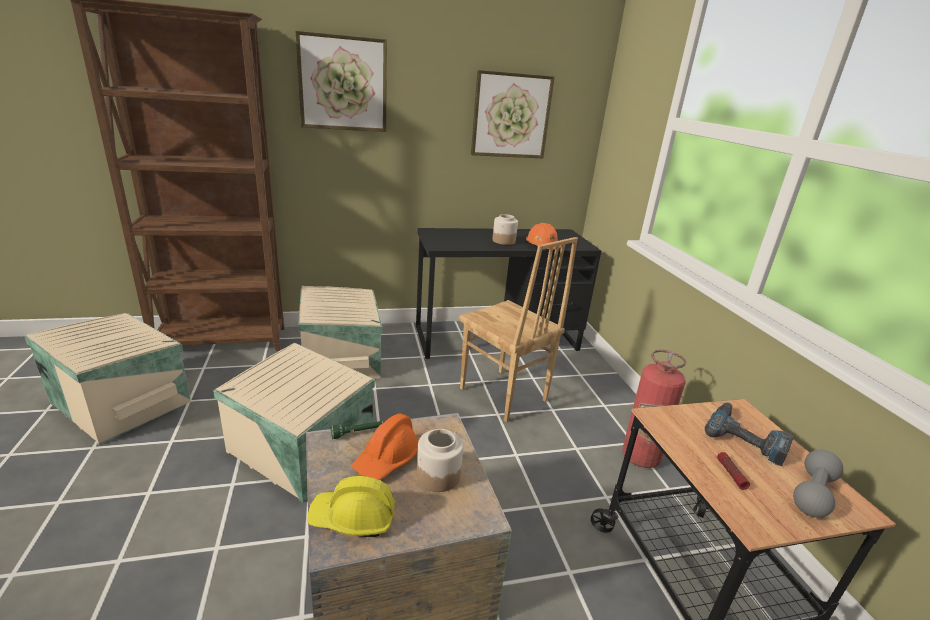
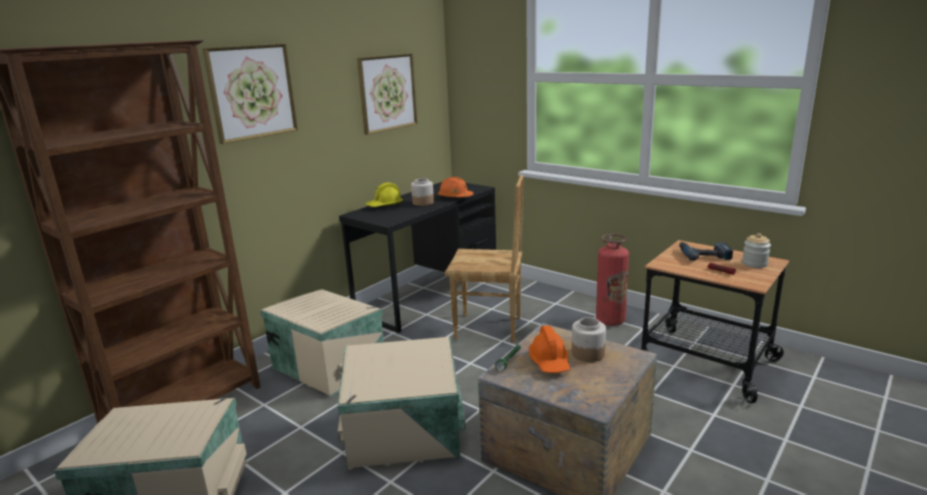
camera: 35 degrees left, 5 degrees down
(353, 518) = (584, 393): yellow hard hat -> yellow hard hat (384, 205)
(812, 493) = (754, 263): grey dumbbell -> jar

